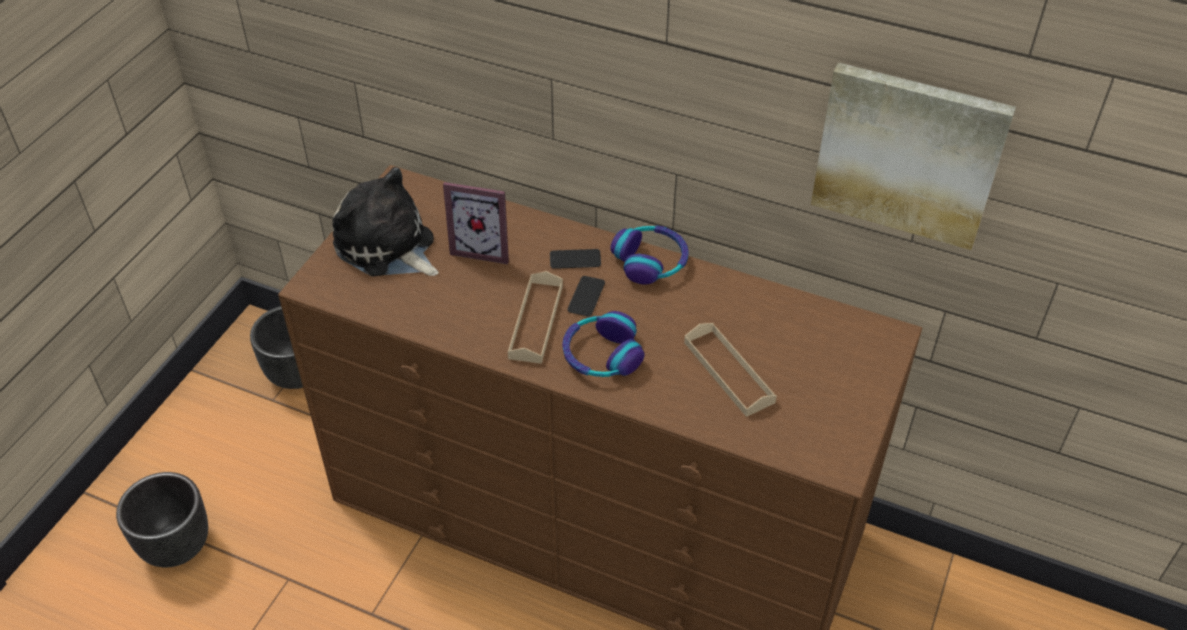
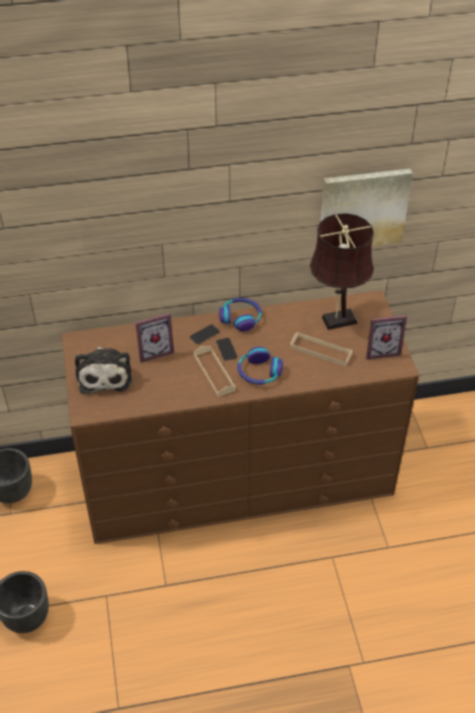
camera: 35 degrees left, 0 degrees up
(387, 247) = (105, 374): plush toy -> plush toy turned 105 degrees counterclockwise
(797, 338) = (336, 321): none -> brown table lamp
(830, 422) = (381, 350): none -> picture frame

